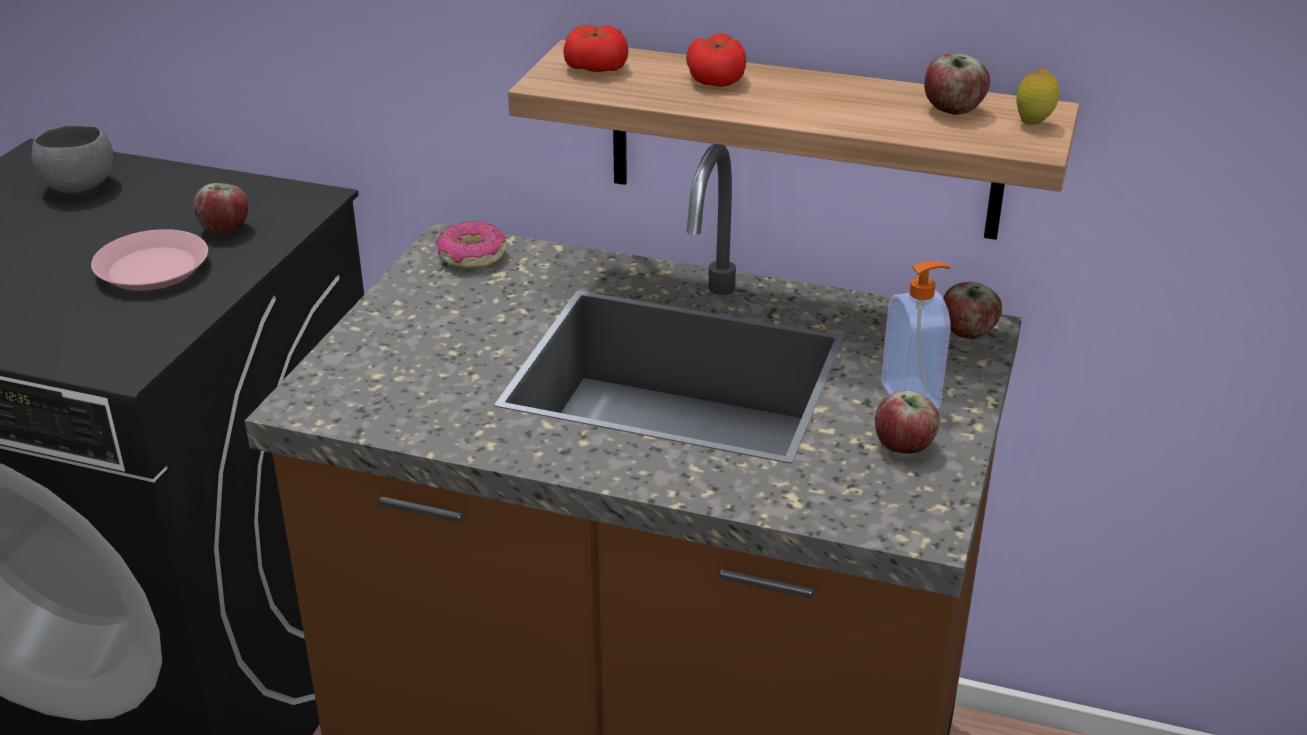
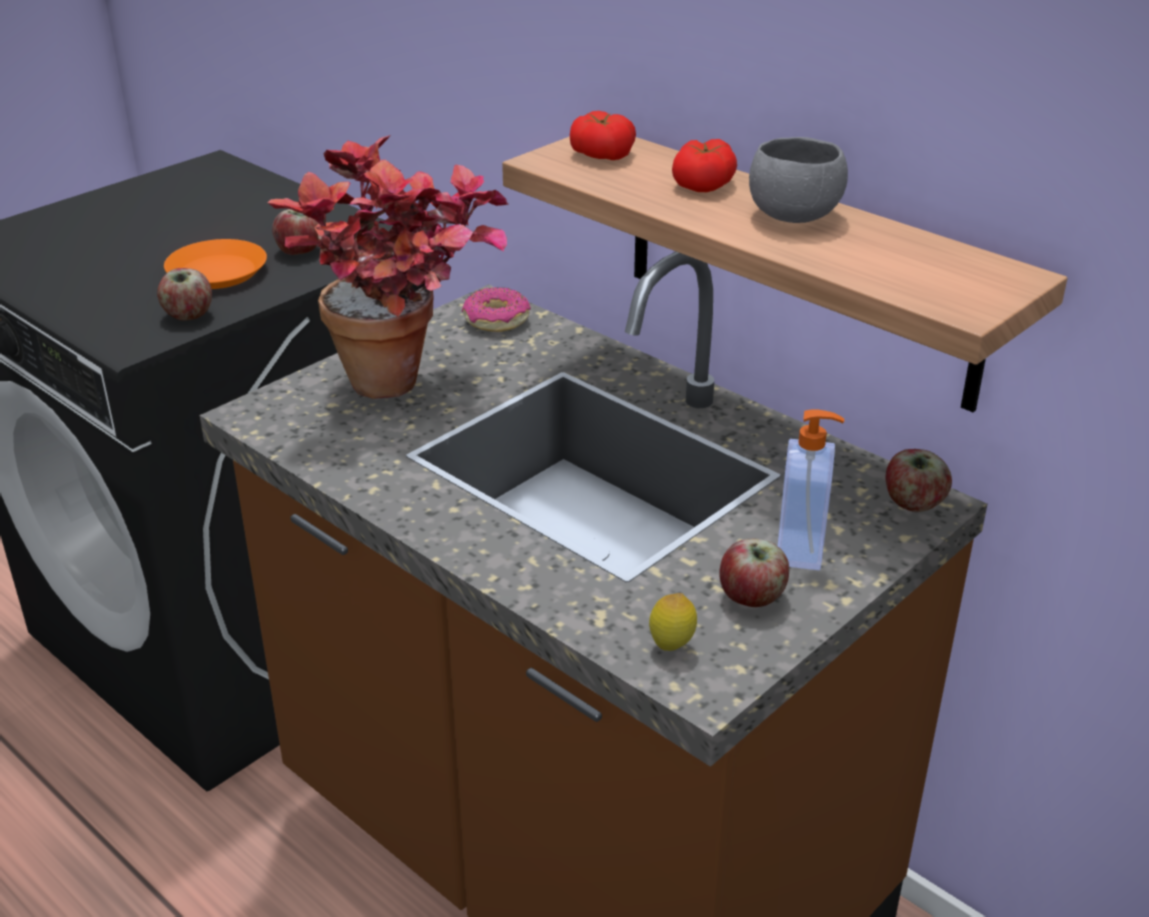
camera: 25 degrees right, 0 degrees up
(79, 186) = (222, 194): grey bowl -> grey bowl (794, 216)
(153, 269) = (217, 272): pink plate -> orange plate
(442, 342) = (408, 389): none -> potted plant
(952, 110) = (914, 257): apple -> apple (188, 316)
(1033, 123) = (990, 287): lemon -> lemon (671, 647)

